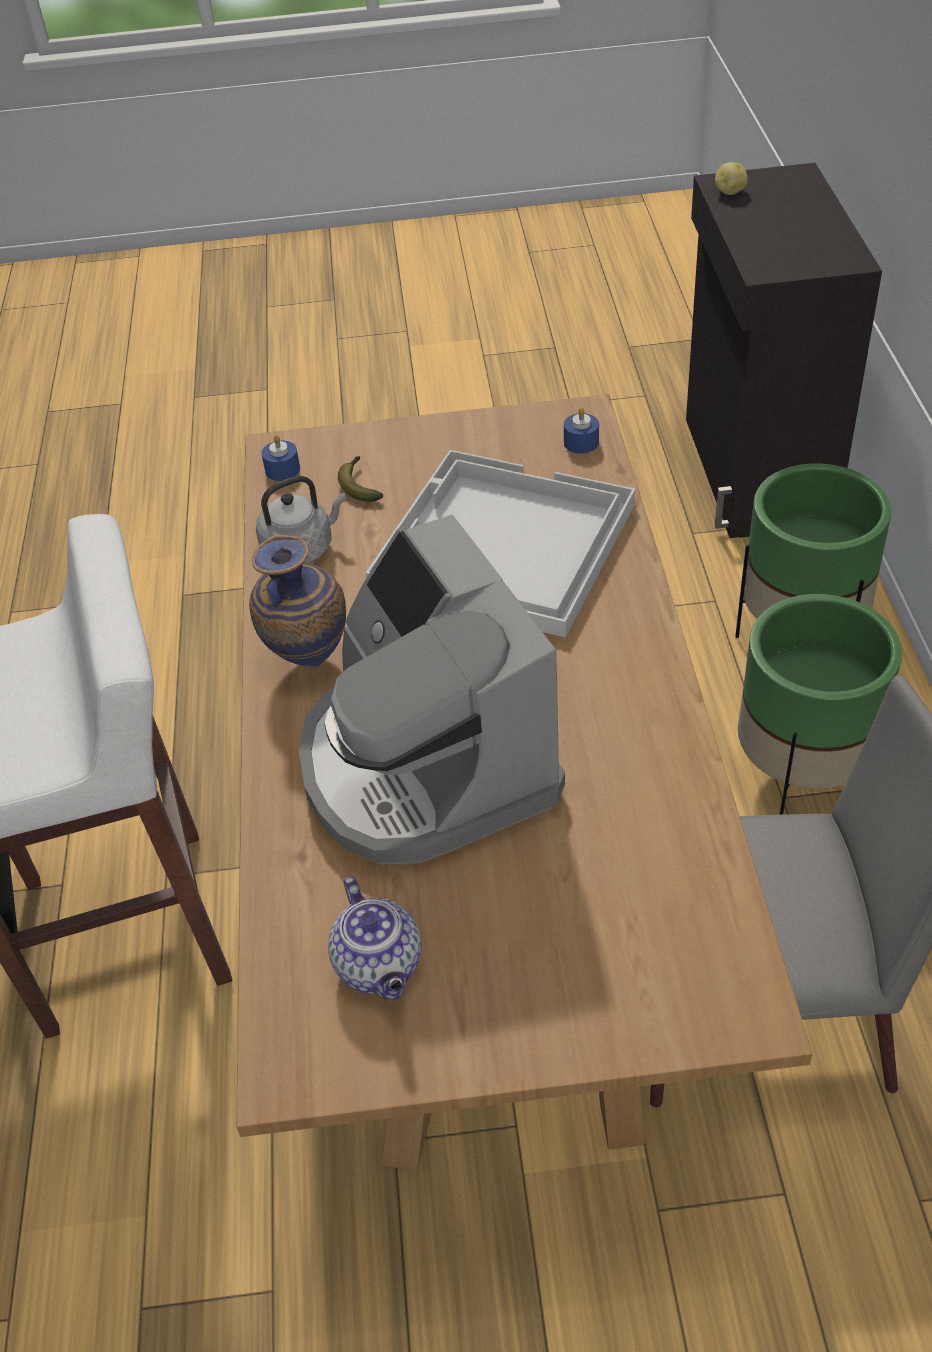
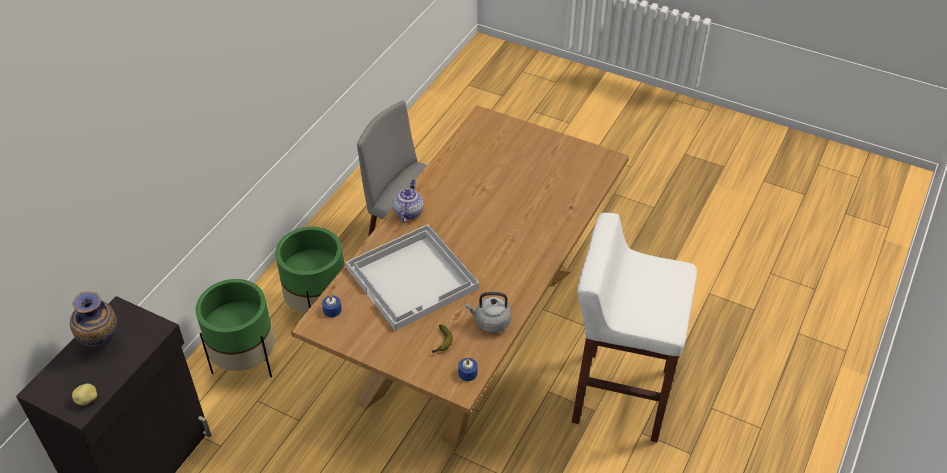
camera: 150 degrees left, 0 degrees up
(308, 660) = (523, 270): vase -> vase (102, 345)
(380, 966) = (567, 169): teapot -> teapot (408, 212)
(425, 765) = (512, 213): coffee machine -> none

